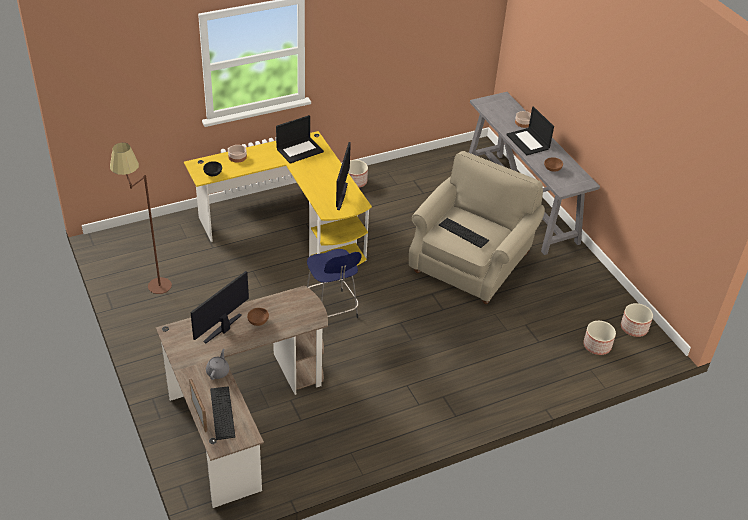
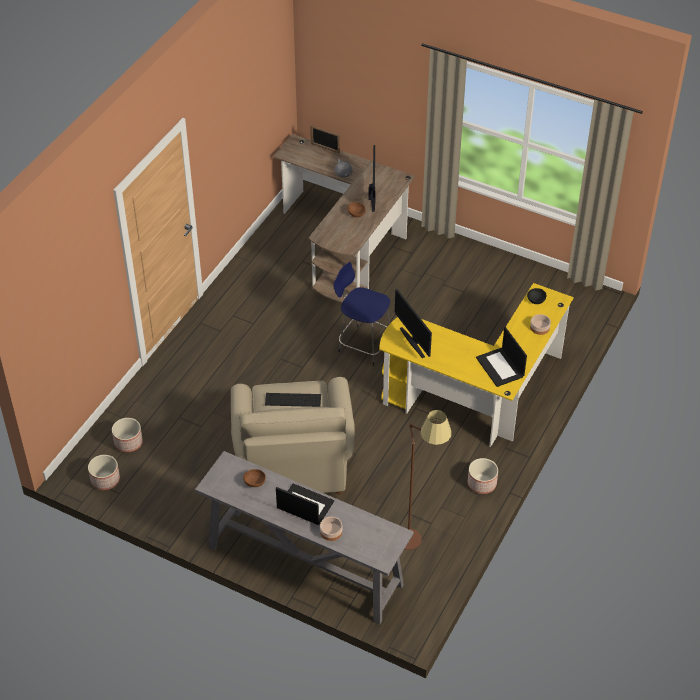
camera: 145 degrees right, 5 degrees up
(149, 283) = (518, 284): brown floor lamp -> brown floor lamp (419, 535)
(222, 412) = (313, 155): keyboard -> none
(300, 150) = (500, 367): laptop -> laptop turned 45 degrees counterclockwise

